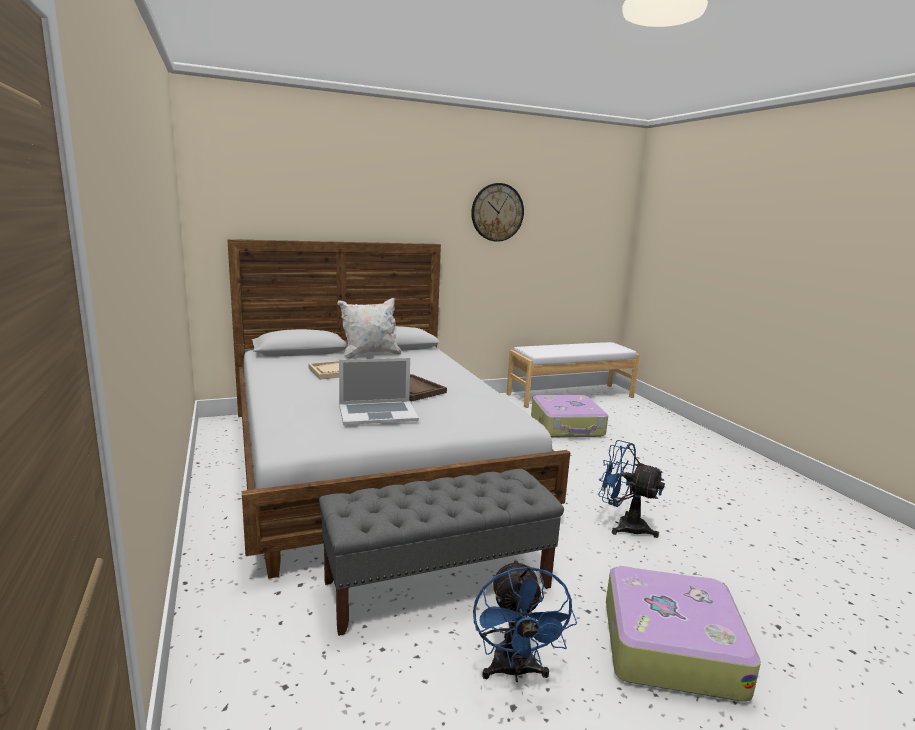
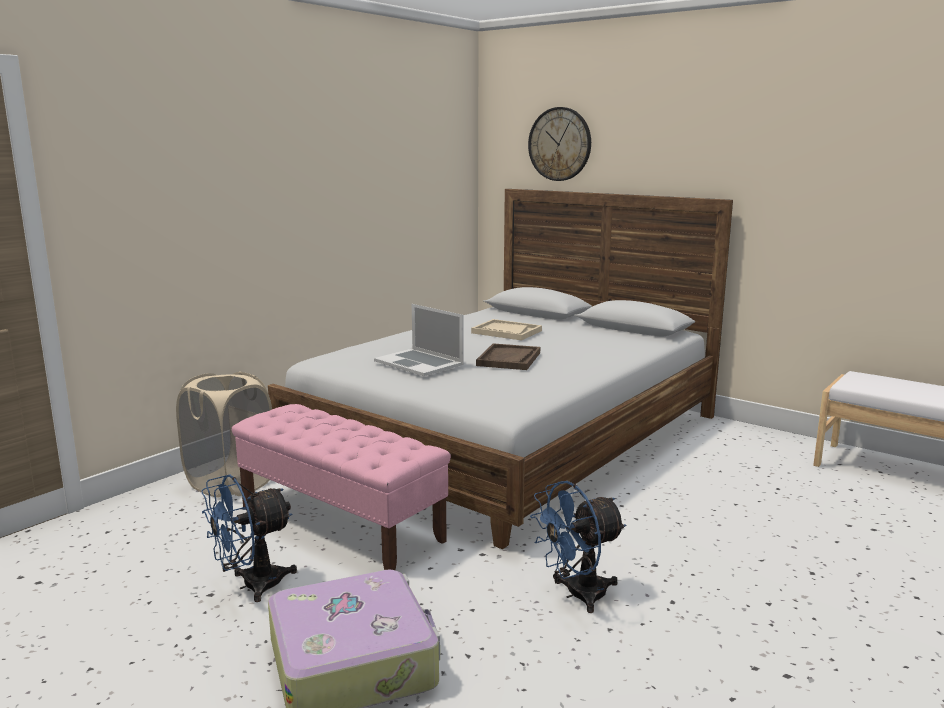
camera: 60 degrees right, 0 degrees up
(261, 629) = (230, 483): none -> beige laundry basket
(370, 354) = (584, 327): white pillow -> none
(439, 584) = (341, 524): grey bench -> pink bench
(497, 212) = (834, 153): wall clock -> wall clock (560, 144)
(567, 426) = (812, 503): suitcase -> none
(623, 525) = (577, 595): blue fan -> blue fan turned 120 degrees counterclockwise

